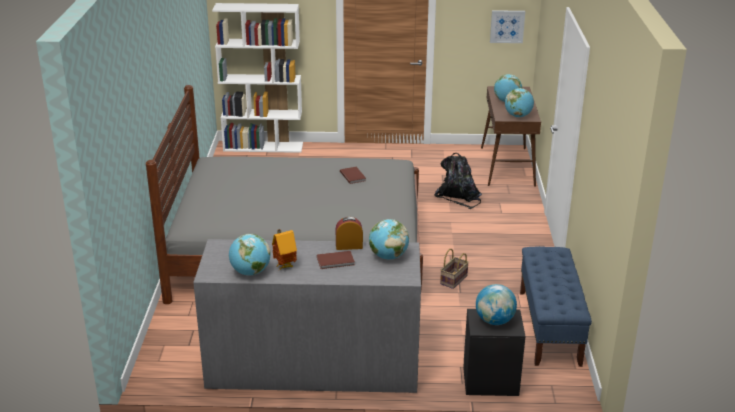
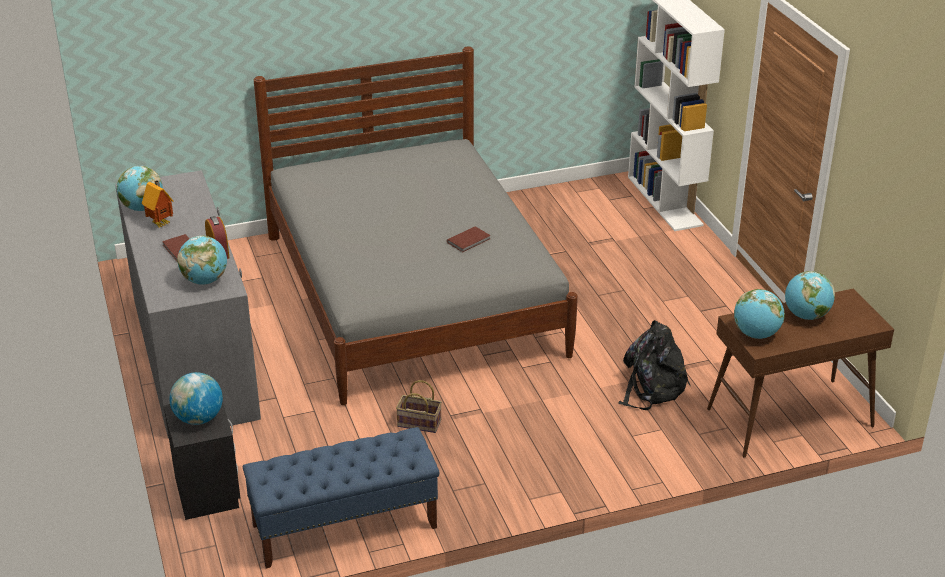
camera: 70 degrees right, 5 degrees up
(507, 26) = (898, 211): picture -> none

